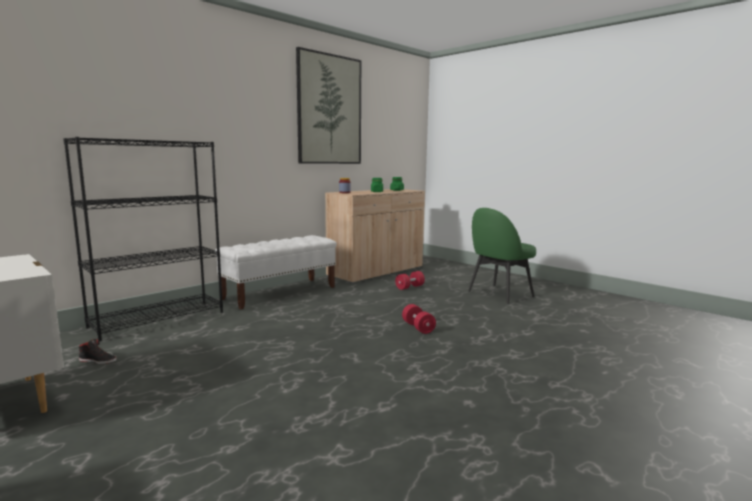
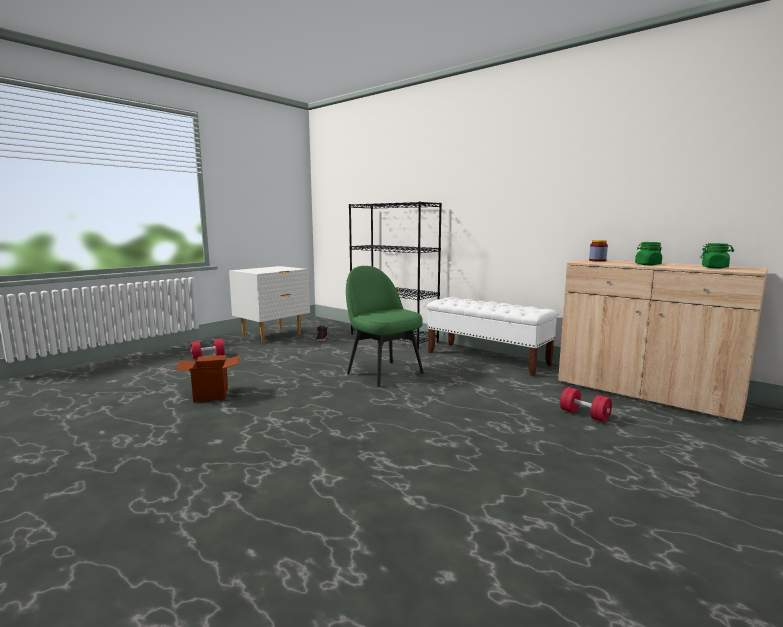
camera: 85 degrees right, 0 degrees up
(329, 110) = (609, 145): picture -> none
(329, 425) = (211, 395): none -> cardboard box
(418, 327) = (407, 421): red dumbbell -> red dumbbell (208, 356)
(499, 294) = (635, 495): green chair -> green chair (383, 373)

